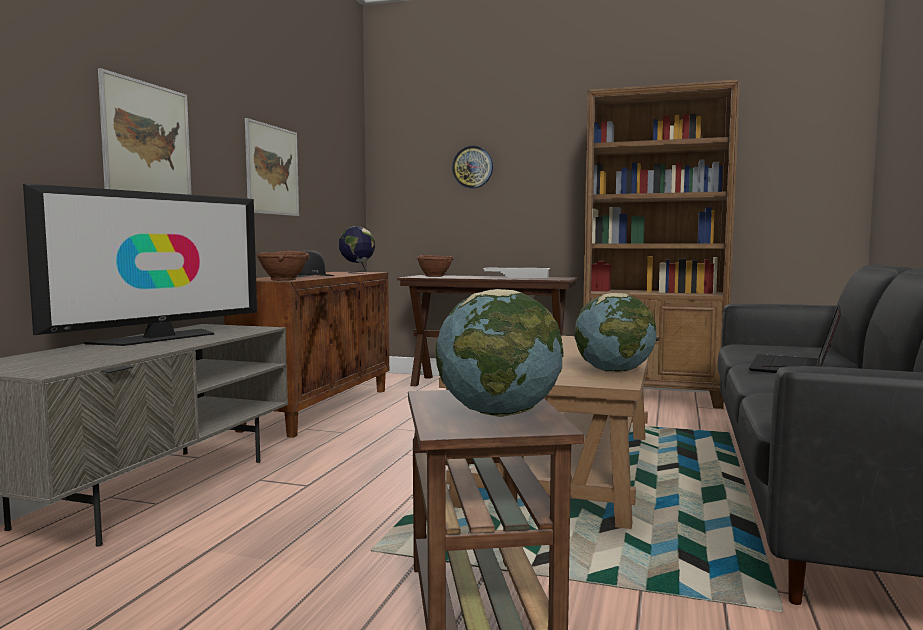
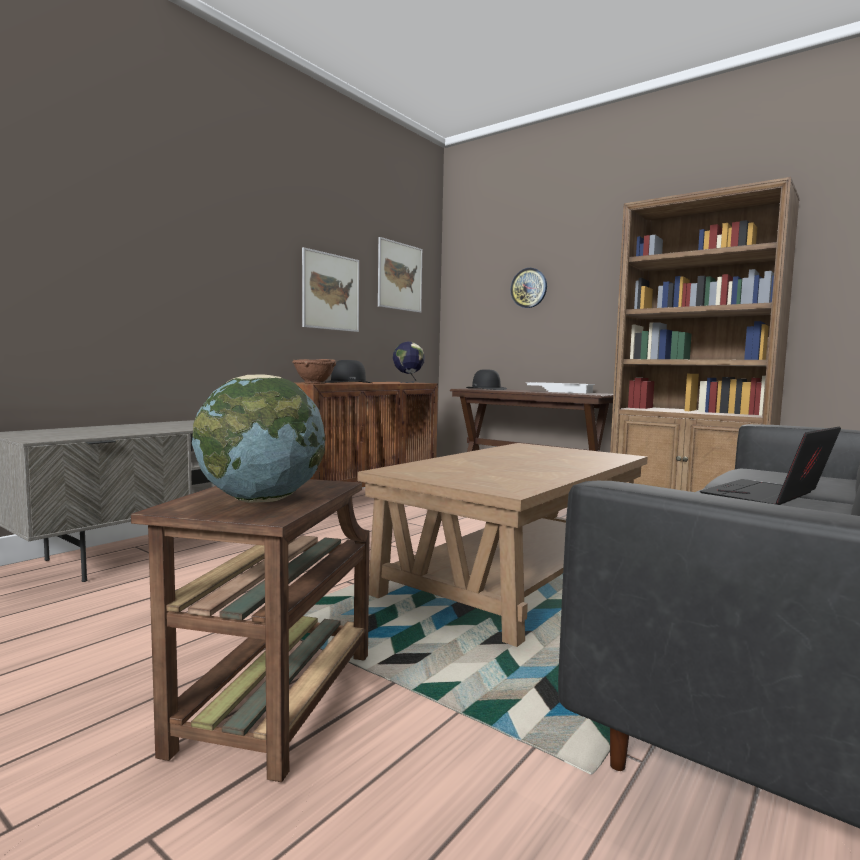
camera: 20 degrees right, 0 degrees up
(147, 141) = (198, 266): picture -> picture (400, 276)
(159, 338) = (185, 423): television -> none
(435, 276) = (486, 389): brown bowl -> black hat
(614, 371) = (534, 481): globe -> none

